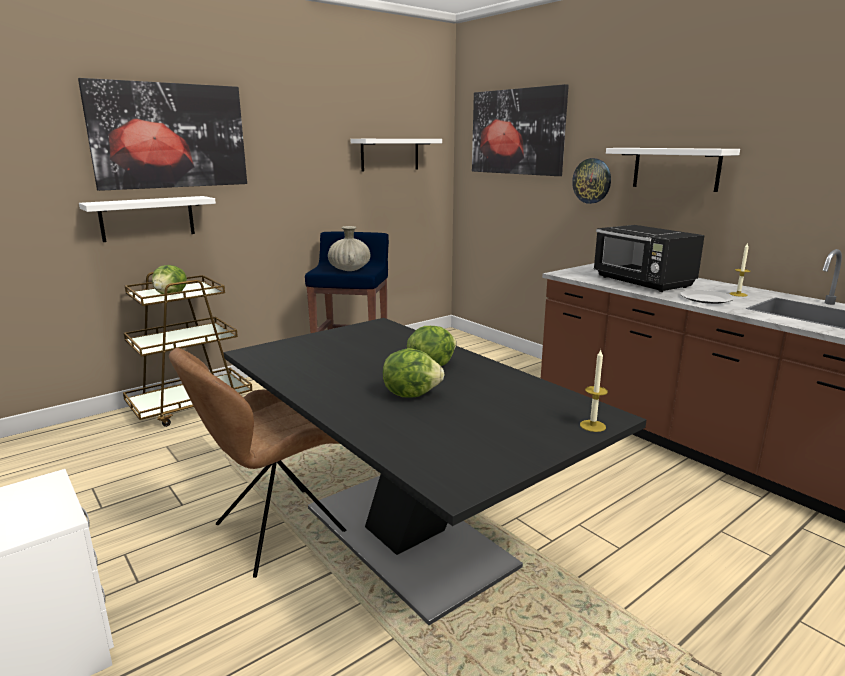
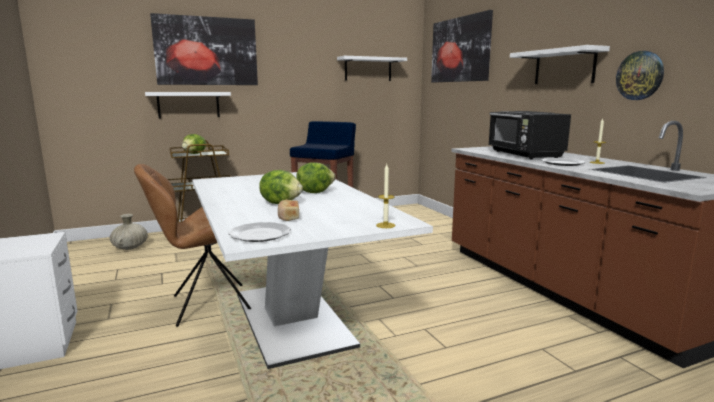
camera: 15 degrees right, 5 degrees down
(349, 269) = (322, 146): beige vase -> beige vase (130, 247)
(407, 536) = (291, 319): black dining table -> white dining table
(454, 424) = (288, 217): none -> bread
(456, 468) = (259, 235): none -> plate
(592, 181) = (508, 82): wall clock -> wall clock (640, 75)

